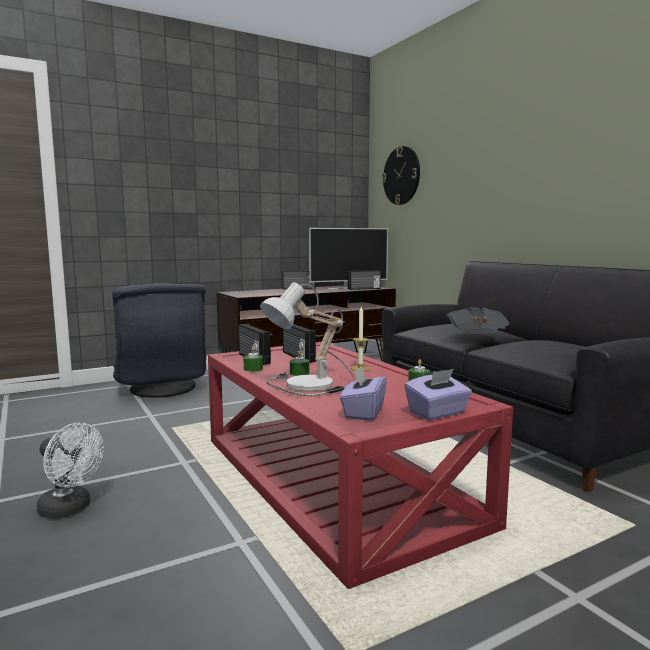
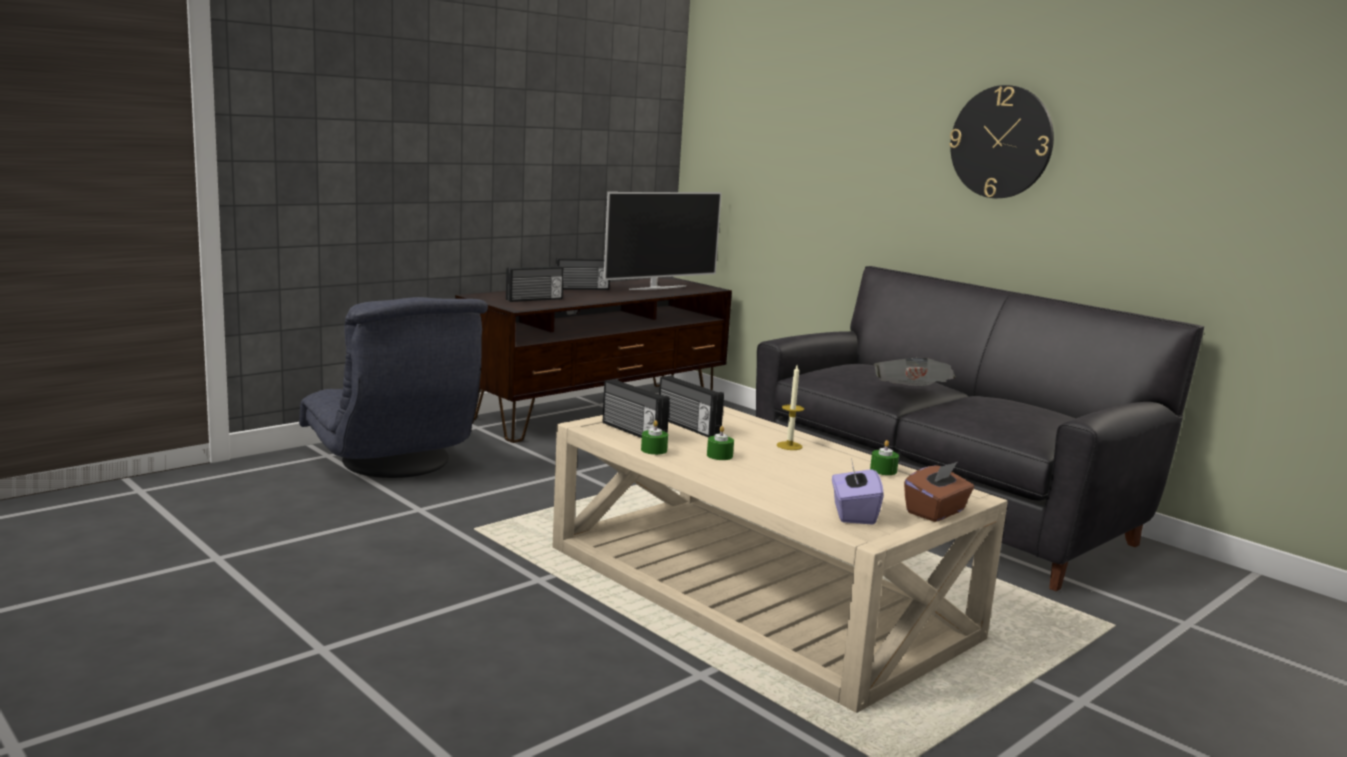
camera: 15 degrees left, 5 degrees up
(70, 509) = (443, 652): white fan -> none
(310, 385) = (756, 476): table lamp -> none
(334, 478) = (757, 591): red coffee table -> beige coffee table
(364, 289) = (686, 291): radio -> radio (534, 299)
(401, 175) = (749, 111): wall clock -> wall clock (1001, 142)
(437, 413) = (936, 512): purple tissue box -> brown tissue box

